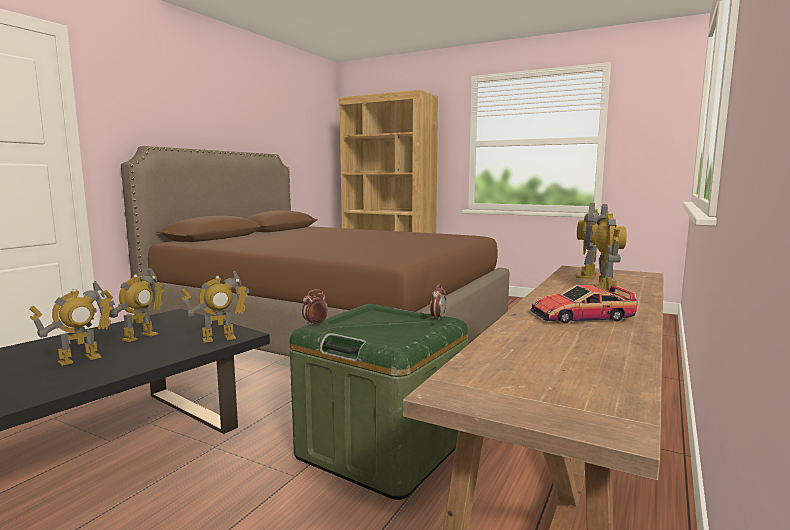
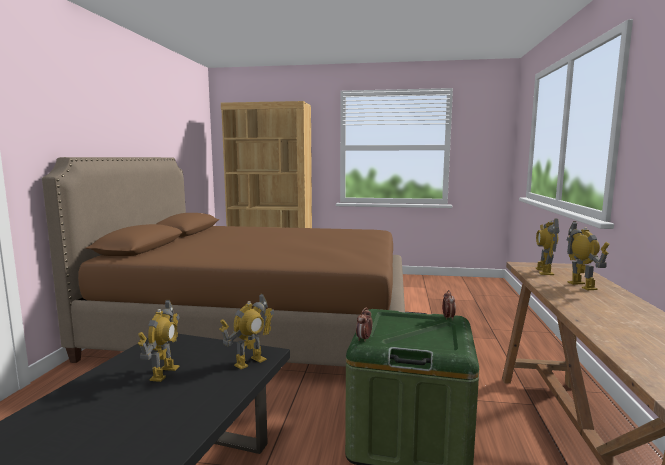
camera: 20 degrees left, 0 degrees up
(80, 359) = (134, 414): toy robot -> none
(580, 316) = (619, 316): toy car -> none

